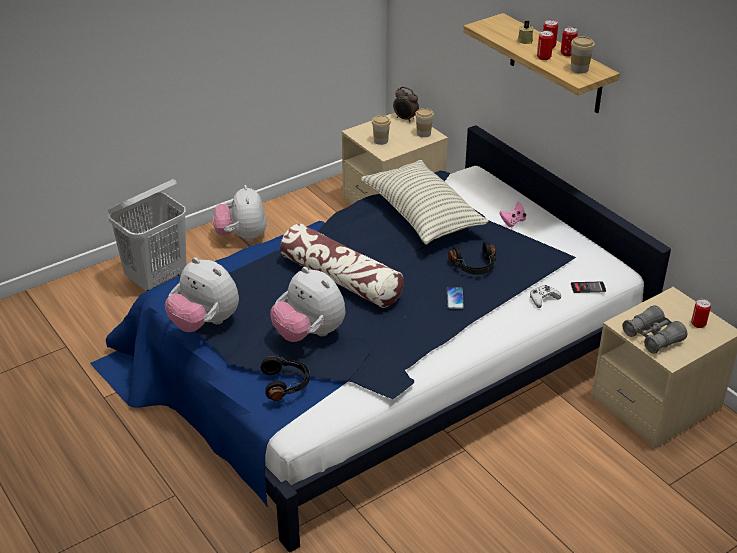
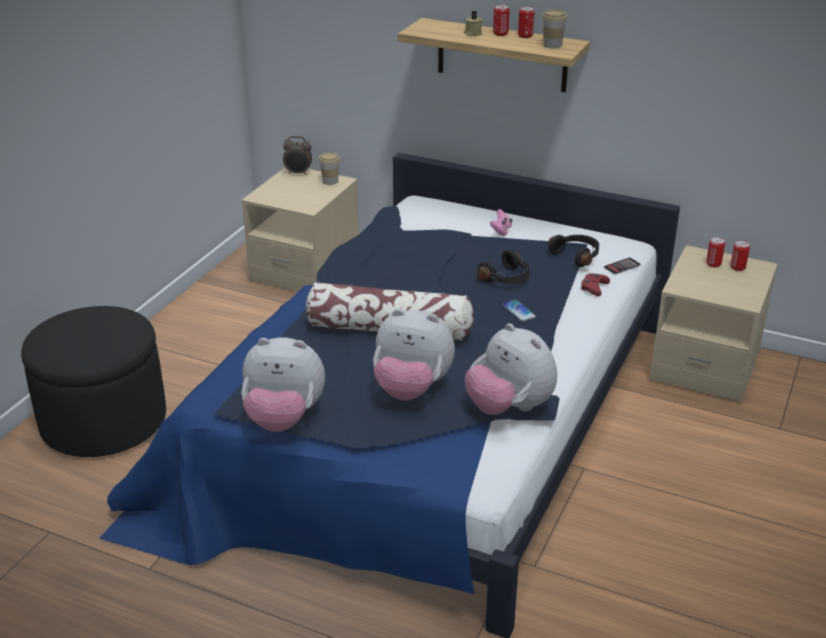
camera: 30 degrees left, 5 degrees down
(157, 278) = (104, 421): white laundry basket -> black ottoman
(242, 236) = (168, 349): plush toy -> plush toy (509, 408)
(286, 384) = (436, 445): black headphones -> black headphones (576, 256)
(381, 141) = (293, 198): cup -> none
(422, 216) = (411, 249): pillow -> none
(543, 57) = (508, 43): can -> can (713, 264)
(543, 299) = (594, 287): white game controller -> red game controller
(652, 337) = (714, 290): grey binoculars -> none

